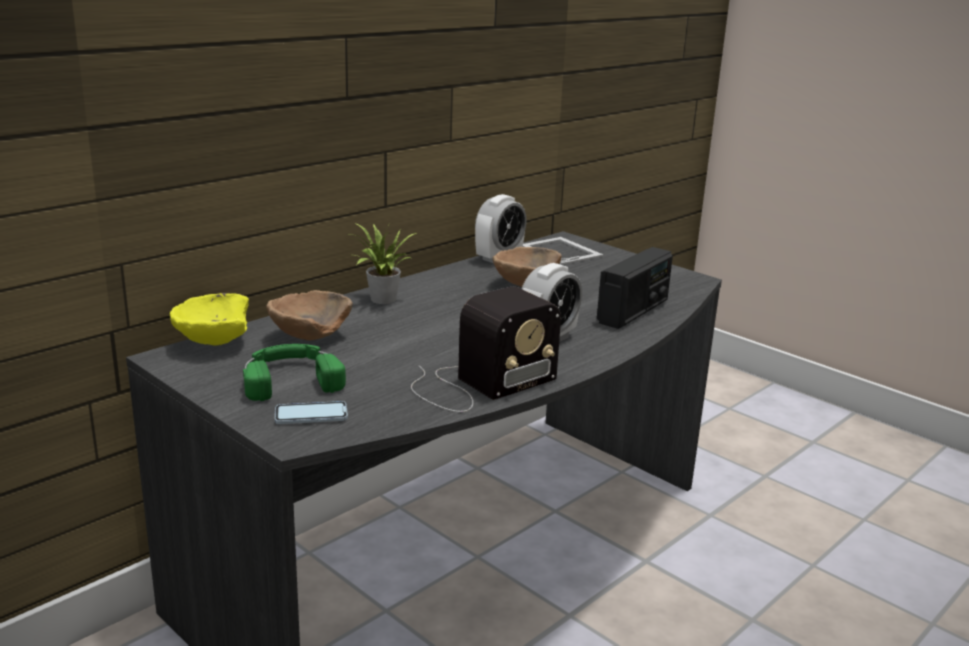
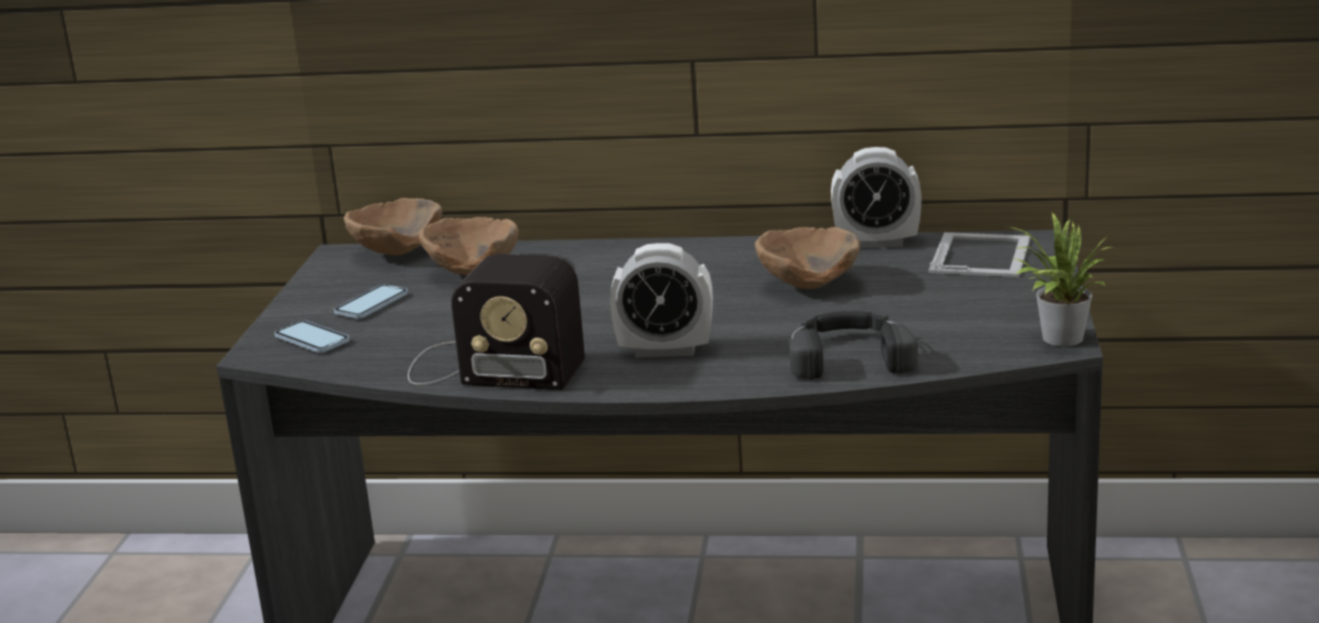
camera: 55 degrees right, 0 degrees up
(211, 343) = (396, 252): yellow bowl -> brown bowl
(291, 379) = (371, 304): green headphones -> phone
(381, 300) = (623, 255): potted plant -> potted plant (1057, 339)
(633, 312) = (849, 355): radio -> black headphones

